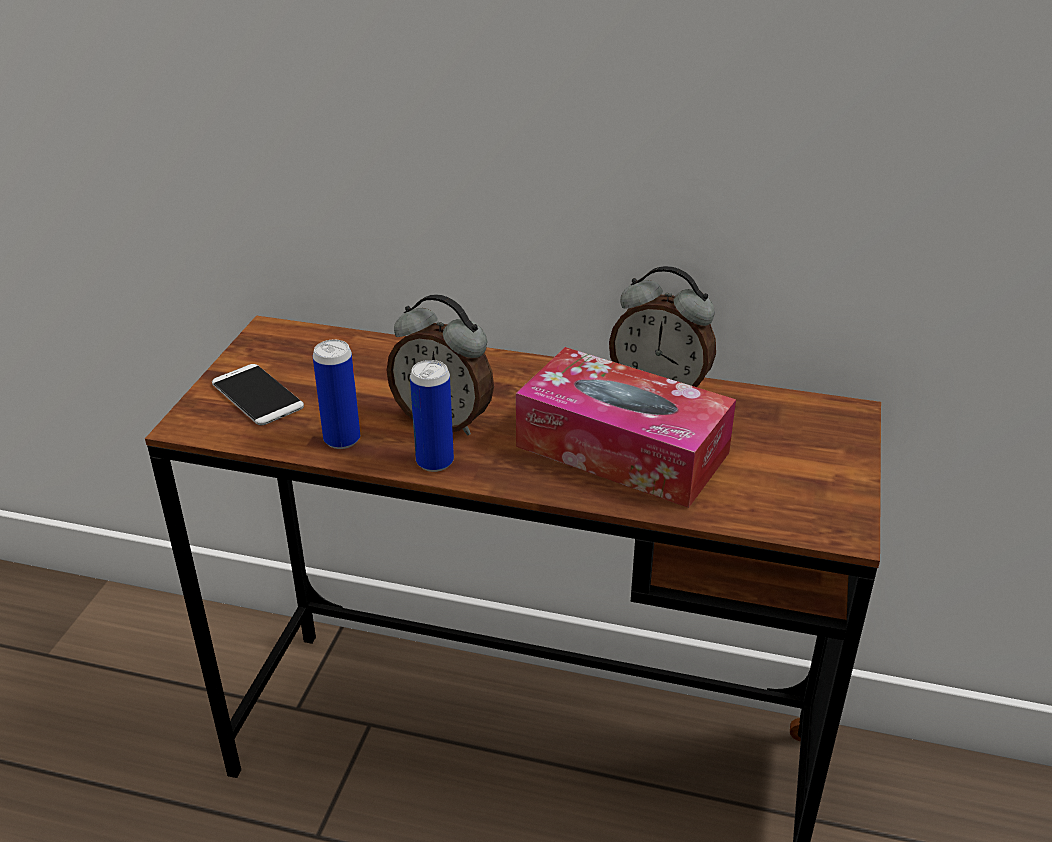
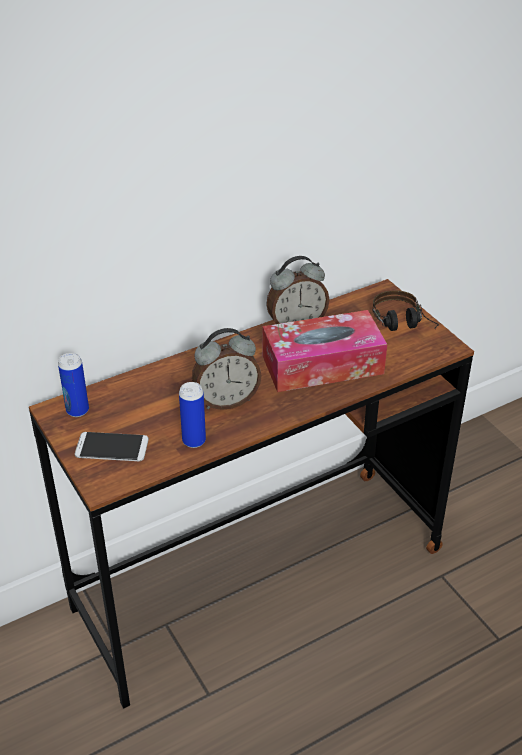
camera: 45 degrees left, 5 degrees up
(435, 462) = (254, 422): can -> can (77, 410)
(813, 468) = (404, 326): none -> headphones

